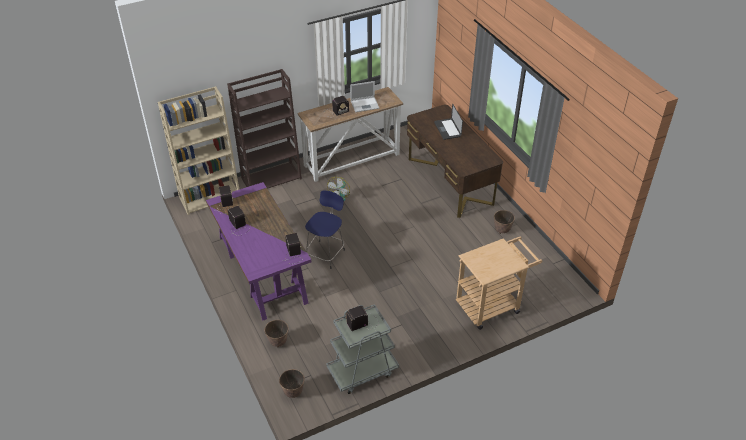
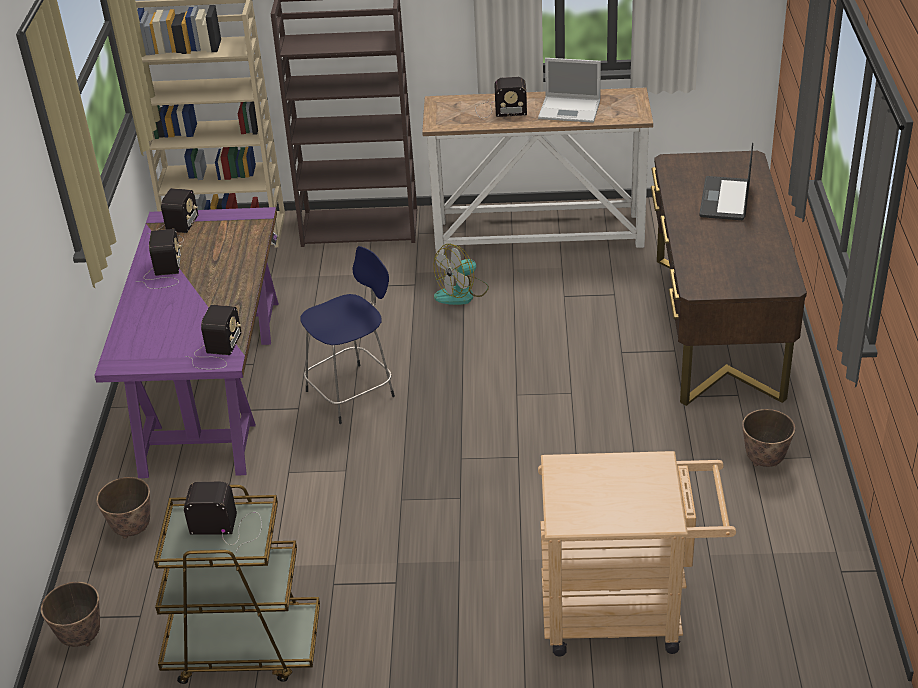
camera: 30 degrees right, 5 degrees down
(362, 371) = (243, 647): grey cart -> brown cart

